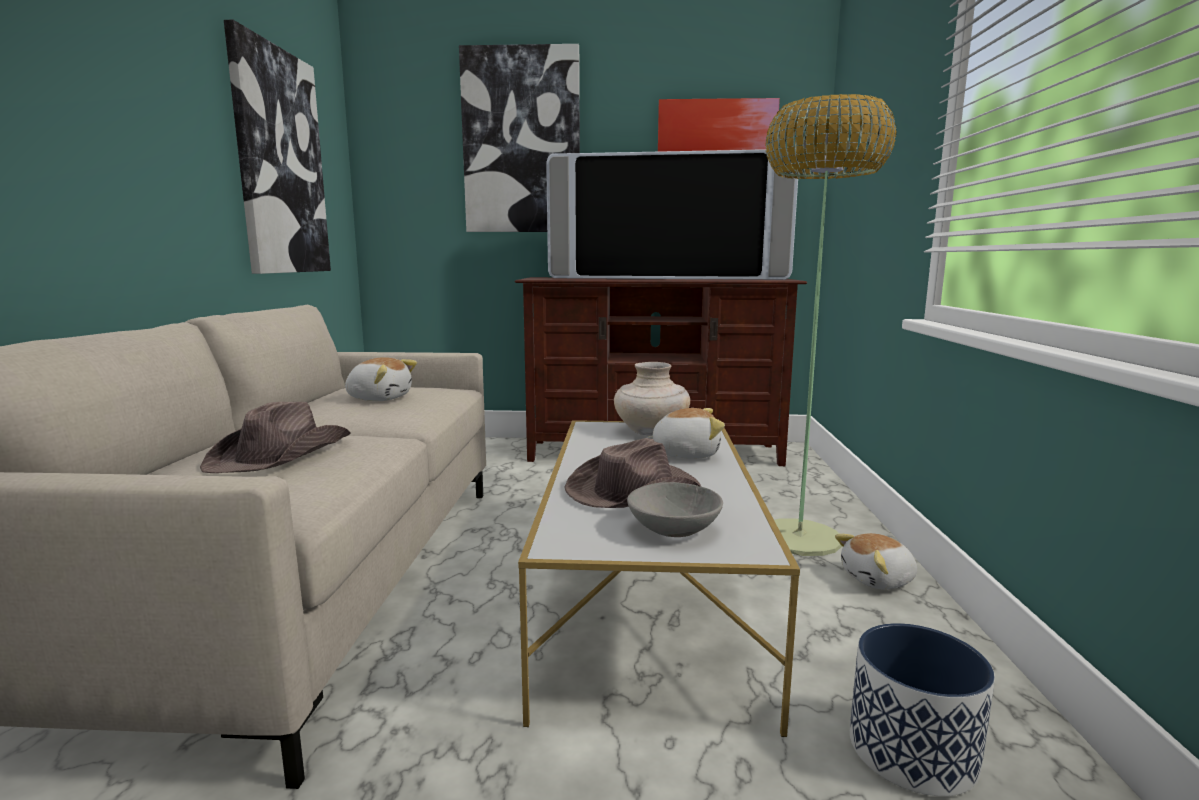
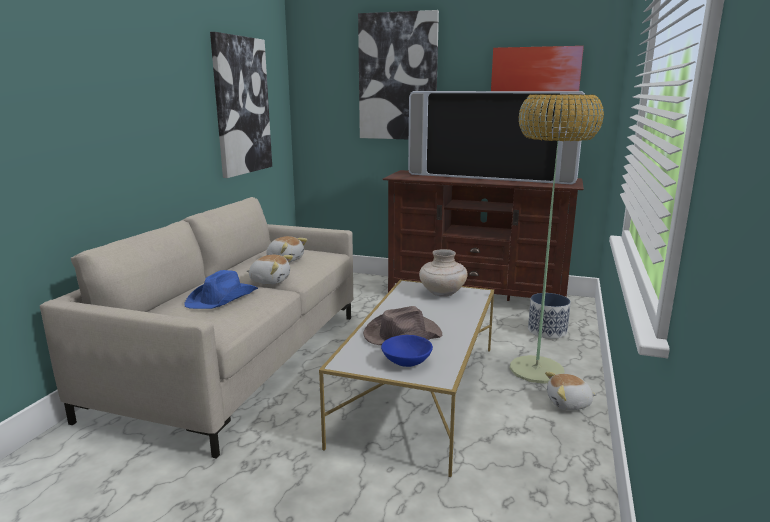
camera: 15 degrees right, 5 degrees up
(283, 454) = (223, 298): brown hat -> blue hat
(674, 530) = (407, 362): grey bowl -> blue bowl
(685, 453) = (451, 312): plush toy -> plush toy (270, 281)
(913, 752) = (514, 496): planter -> planter (547, 331)

